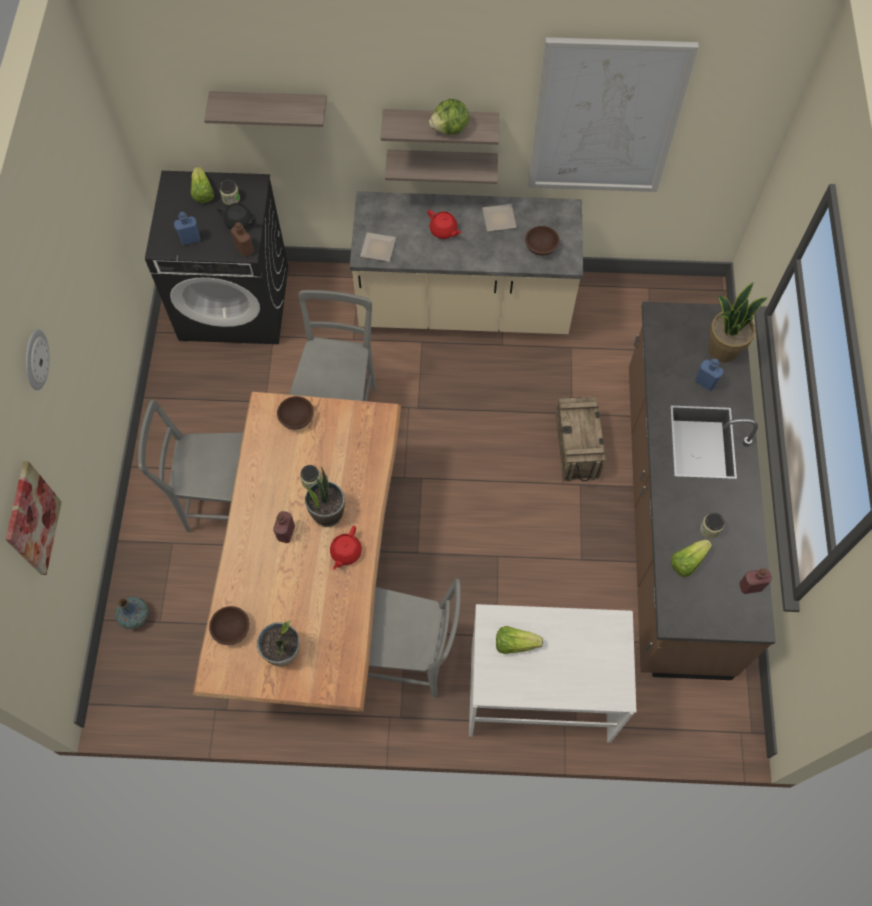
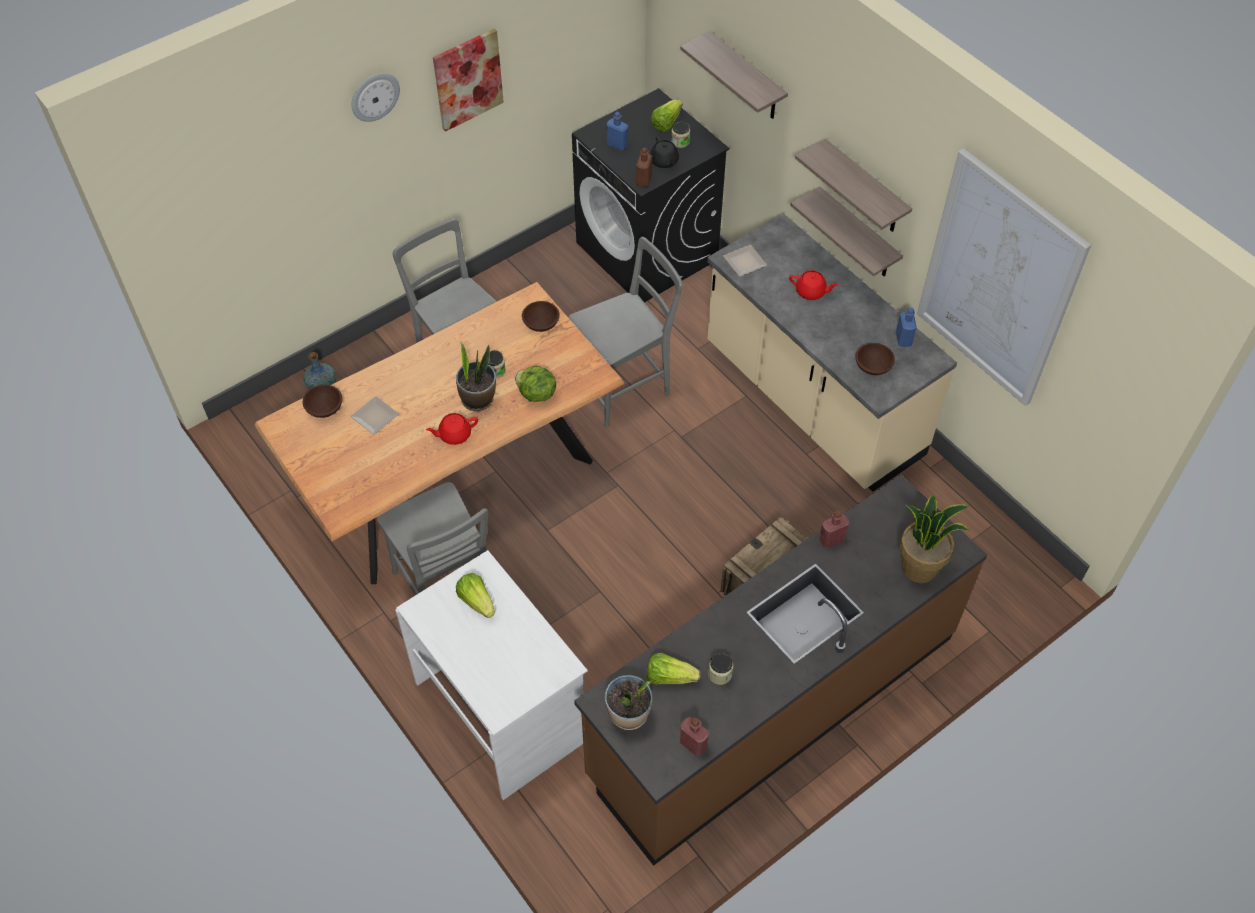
camera: 50 degrees right, 10 degrees down
(32, 519) = (274, 202): picture -> picture (468, 79)
(283, 651) = (334, 452): potted plant -> potted plant (629, 714)
(286, 533) = (435, 385): red bottle -> red bottle (831, 540)
(444, 231) = (811, 292): red teapot -> red teapot turned 75 degrees counterclockwise
(450, 129) = (856, 189): lettuce -> lettuce (536, 394)
(498, 220) = (865, 320): plate -> plate (373, 417)
(705, 382) = (869, 575): blue bottle -> blue bottle (903, 339)

